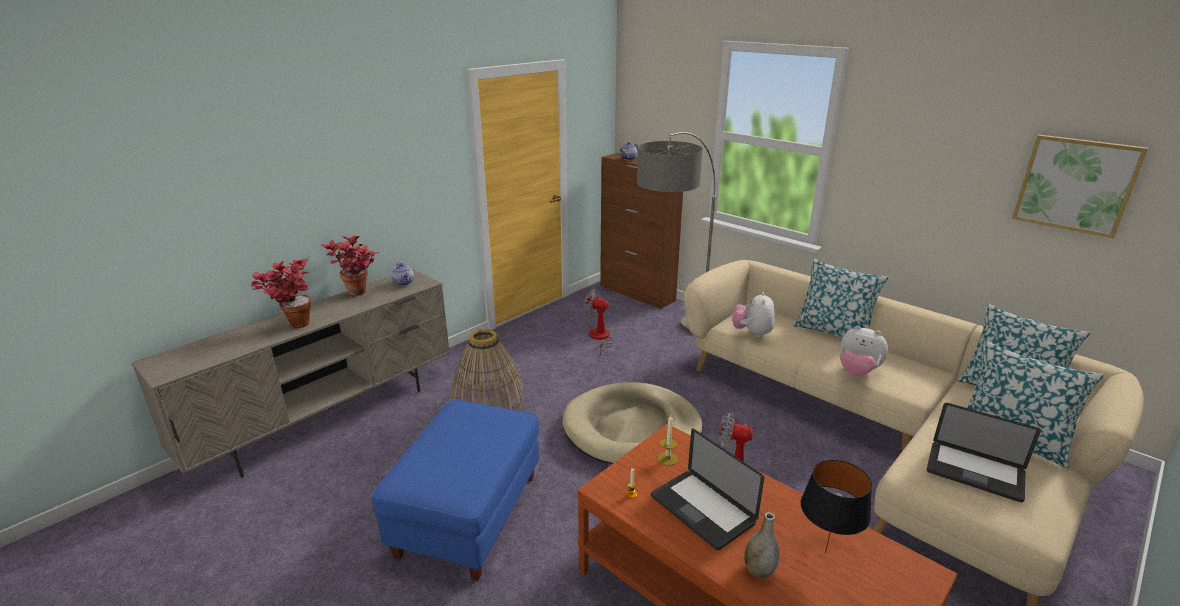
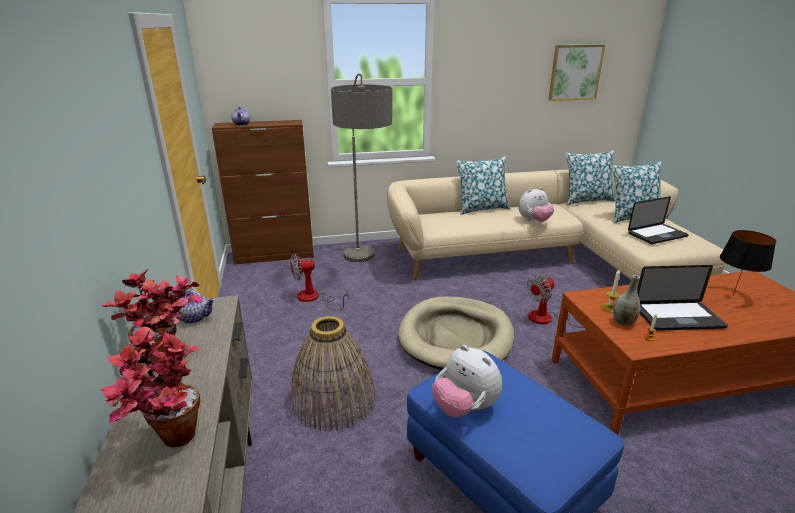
camera: 55 degrees left, 0 degrees up
(752, 333) = (454, 228): plush toy -> plush toy (464, 407)
(759, 570) = (747, 322): grey vase -> grey vase (623, 322)

